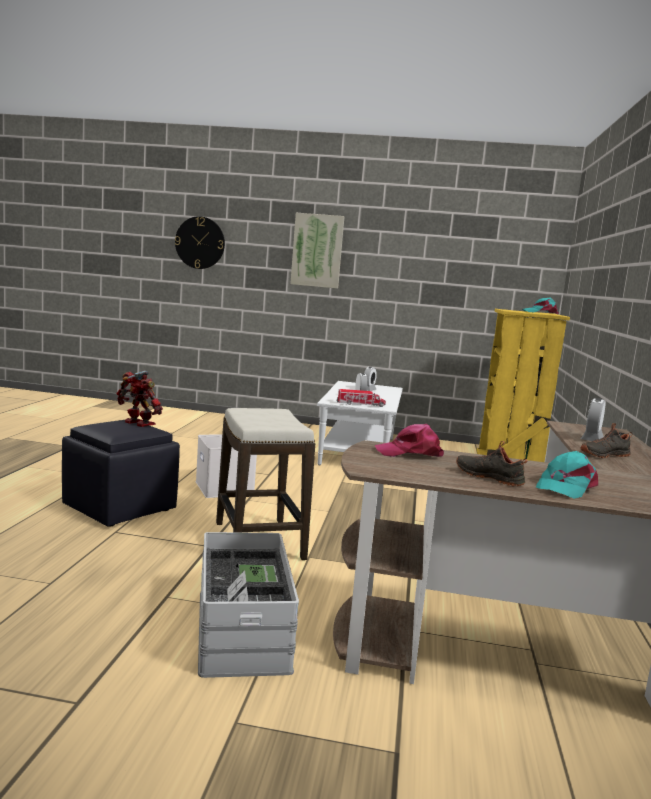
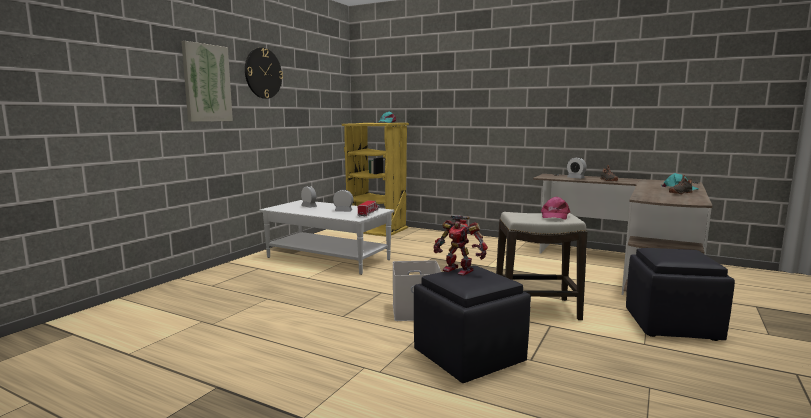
camera: 70 degrees left, 0 degrees up
(138, 423) = (459, 270): toy robot -> toy robot turned 105 degrees counterclockwise
(200, 242) = (67, 76): wall clock -> wall clock (263, 73)
(244, 629) = (672, 324): grey storage box -> black ottoman
(410, 453) = (650, 196): pink cap -> pink cap (554, 215)

